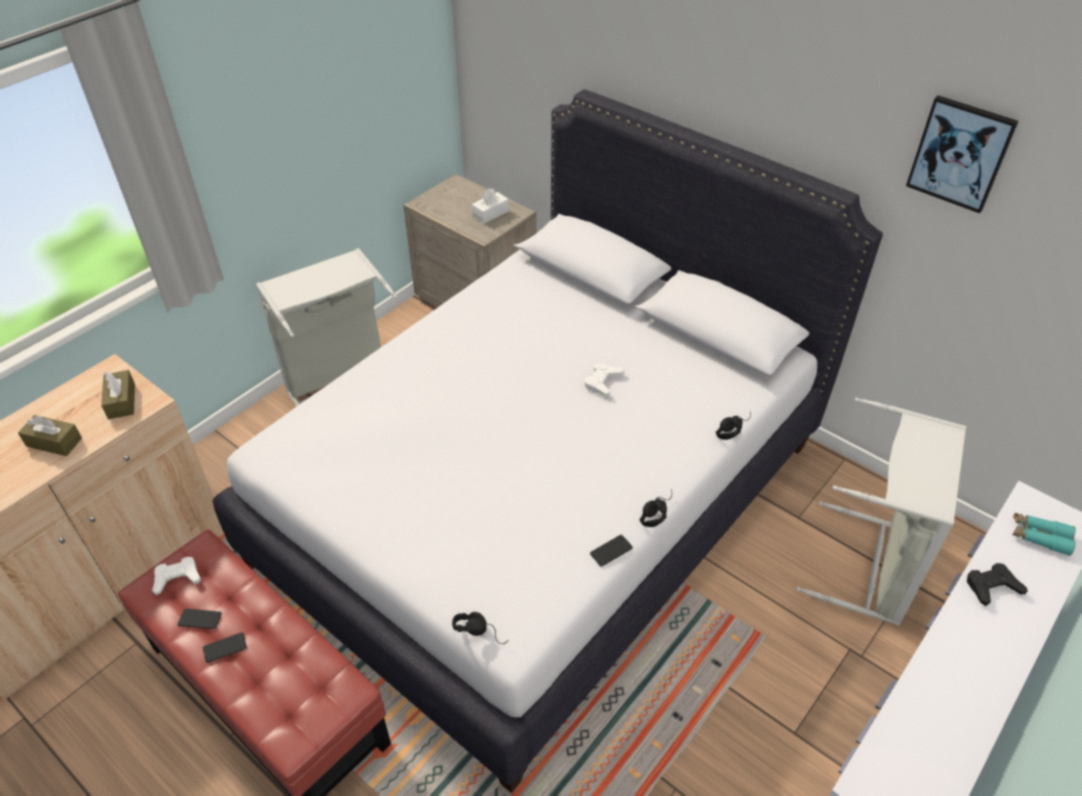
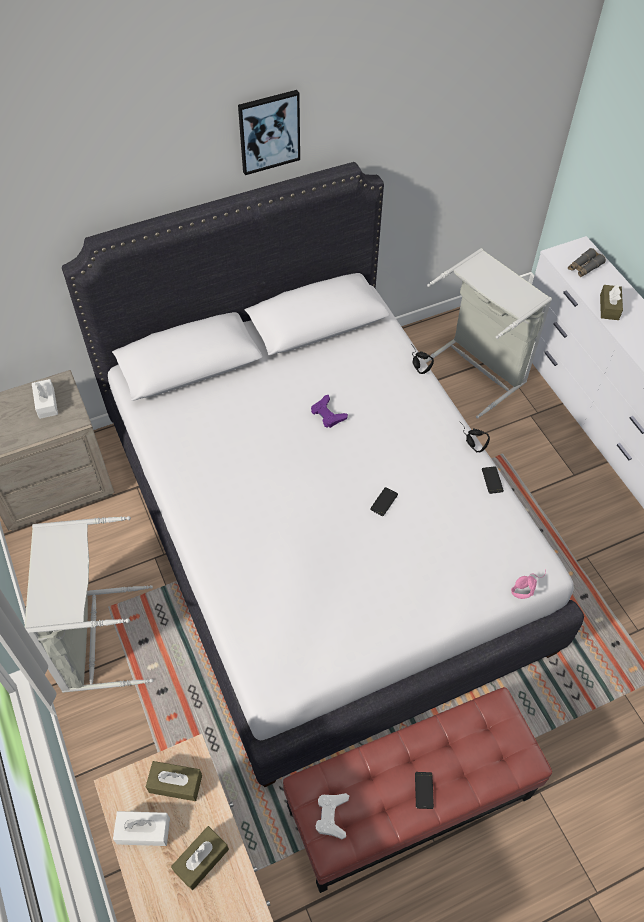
camera: 65 degrees left, 10 degrees up
(75, 398) = (143, 831): none -> white tissue box
(200, 619) = (386, 805): phone -> phone (384, 502)
(481, 630) = (527, 584): black headphones -> pink headphones
(602, 381) = (327, 414): white game controller -> purple game controller
(960, 153) = (410, 92): picture -> picture (269, 131)
(992, 587) = (609, 307): black game controller -> brown tissue box
(1039, 537) = (584, 267): turquoise binoculars -> grey binoculars

